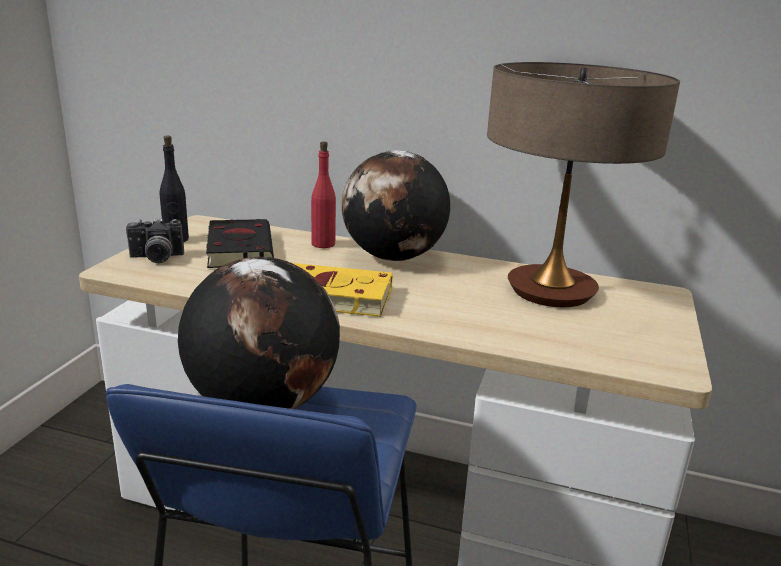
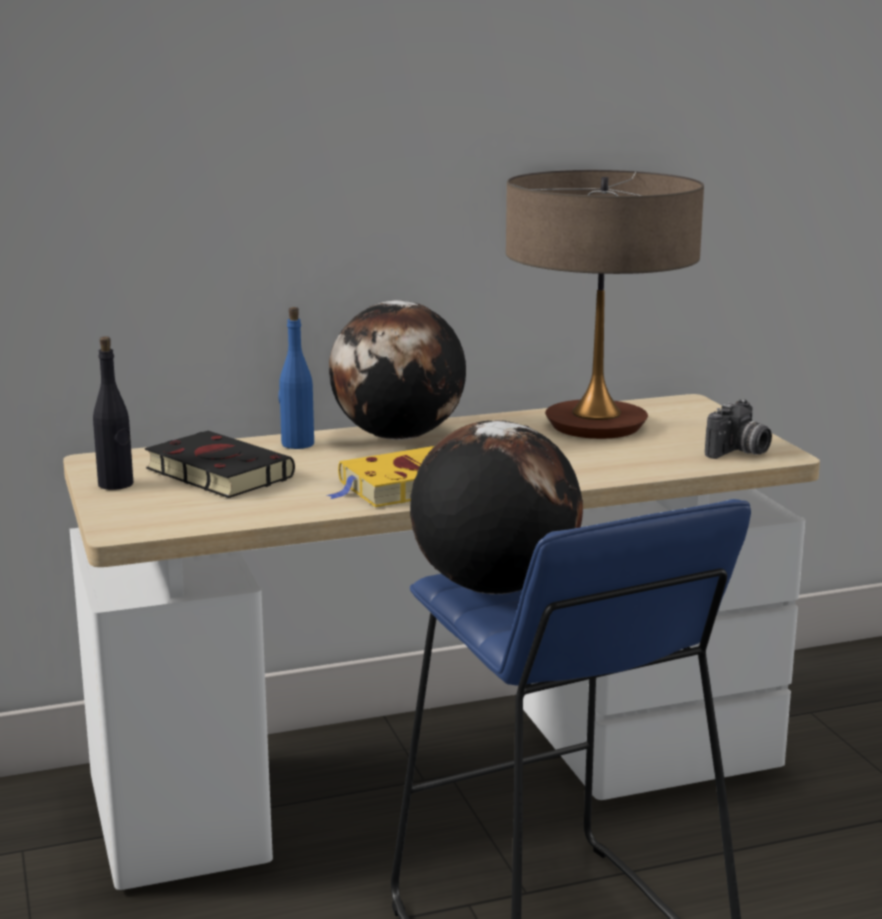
camera: 35 degrees left, 5 degrees down
(156, 258) = (144, 507): camera -> camera (739, 452)
(323, 244) = (297, 444): red bottle -> blue bottle

